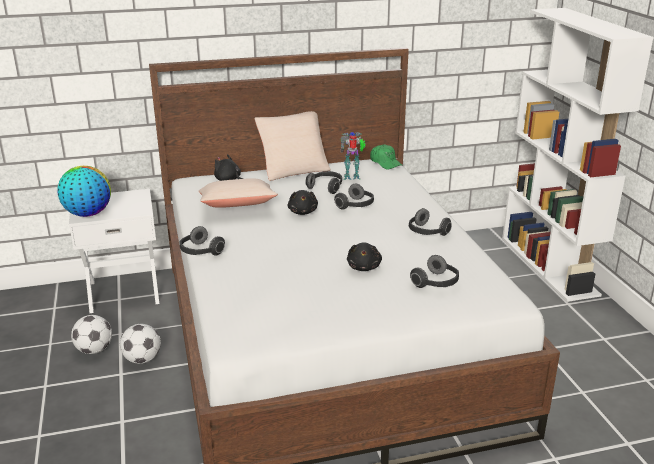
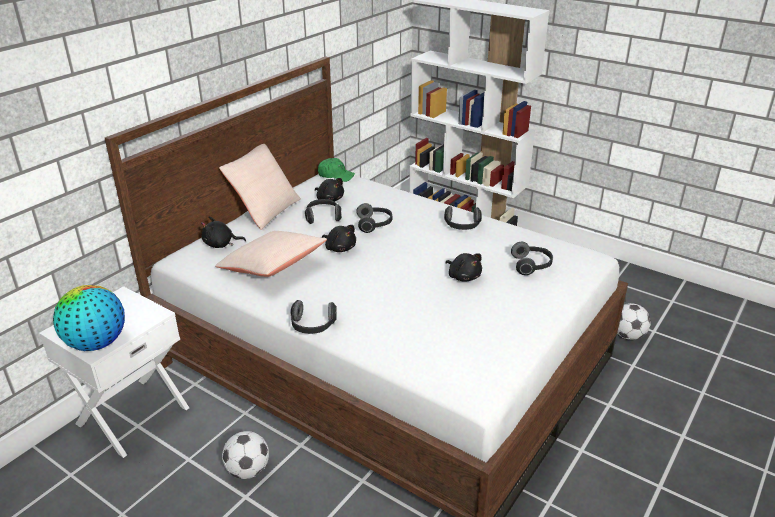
camera: 40 degrees left, 5 degrees up
(94, 350) = (183, 491): football -> football (627, 335)
(352, 177) = (329, 199): toy robot -> black plush toy

